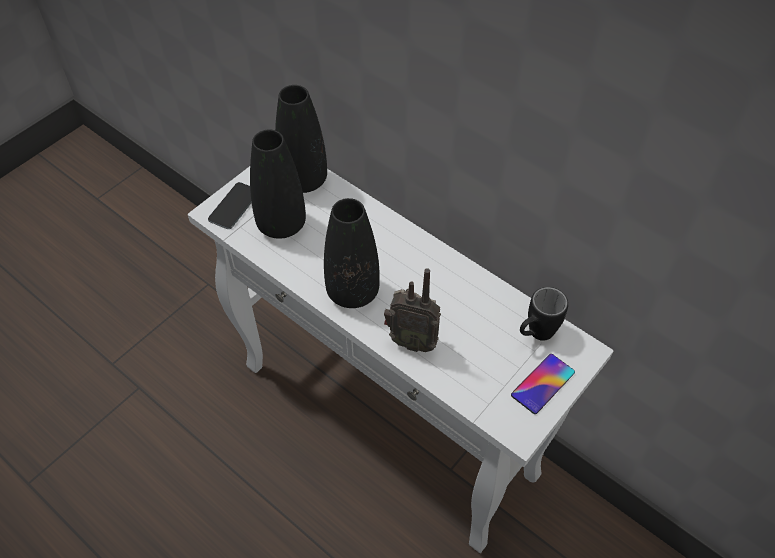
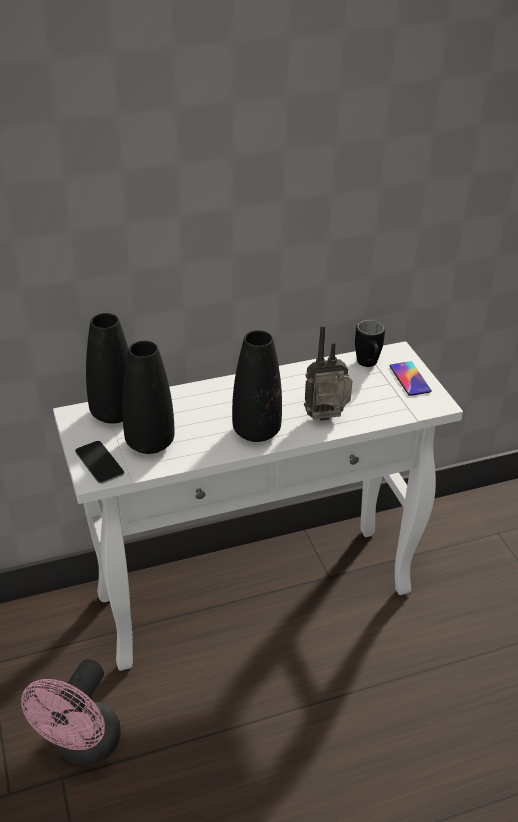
camera: 60 degrees left, 15 degrees down
(170, 385) = (83, 747): none -> pink fan
(412, 340) = (327, 420): radio -> radio turned 150 degrees counterclockwise

